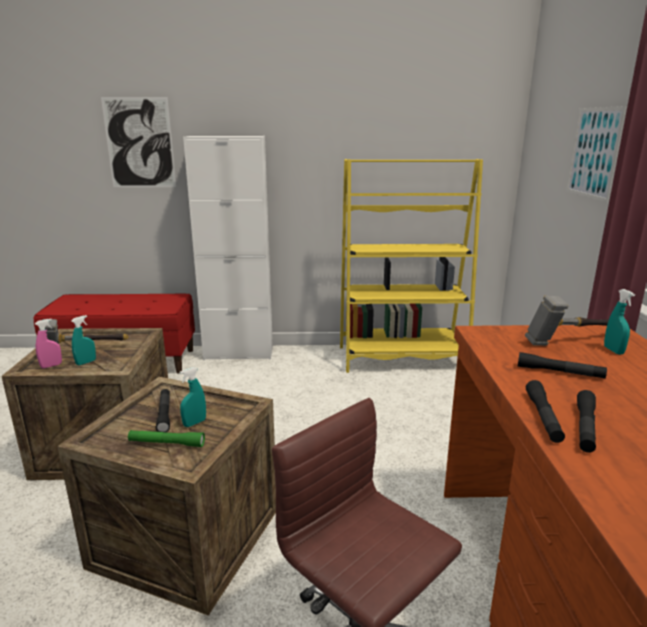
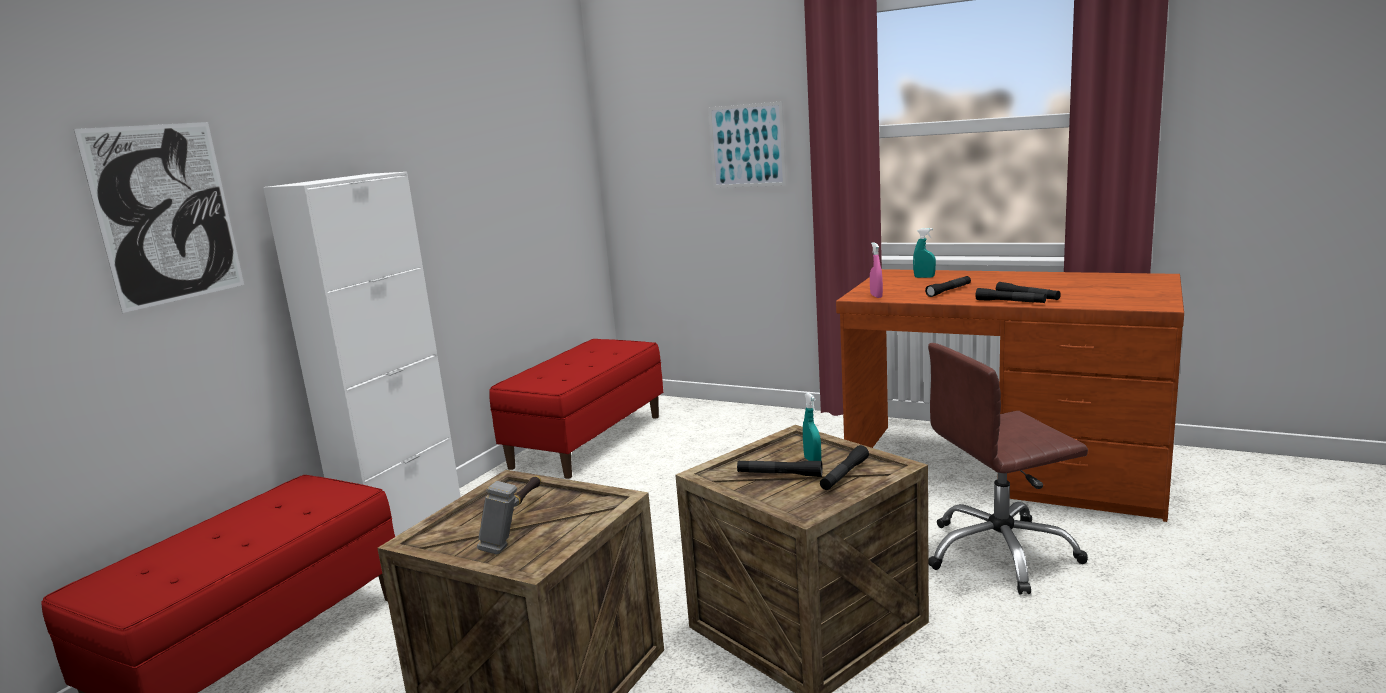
camera: 60 degrees left, 5 degrees down
(51, 366) = (539, 549): pink spray bottle -> pink spray bottle (876, 296)
(86, 362) = (565, 521): turquoise spray bottle -> none
(166, 443) = (844, 475): green flashlight -> black flashlight
(402, 359) = (587, 441): yellow bookcase -> red bench
(572, 341) = (899, 282): hammer -> none

